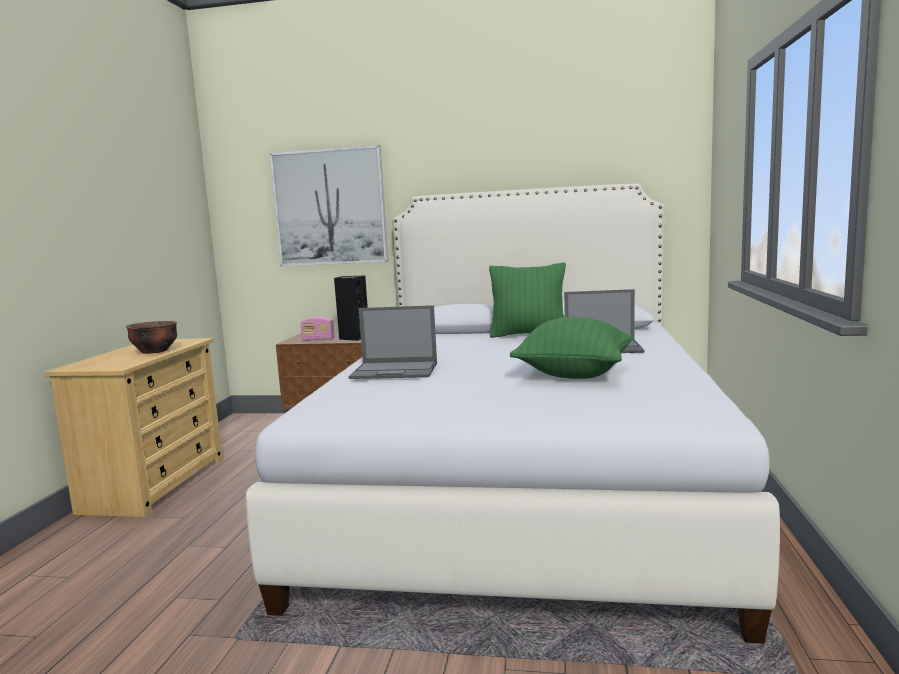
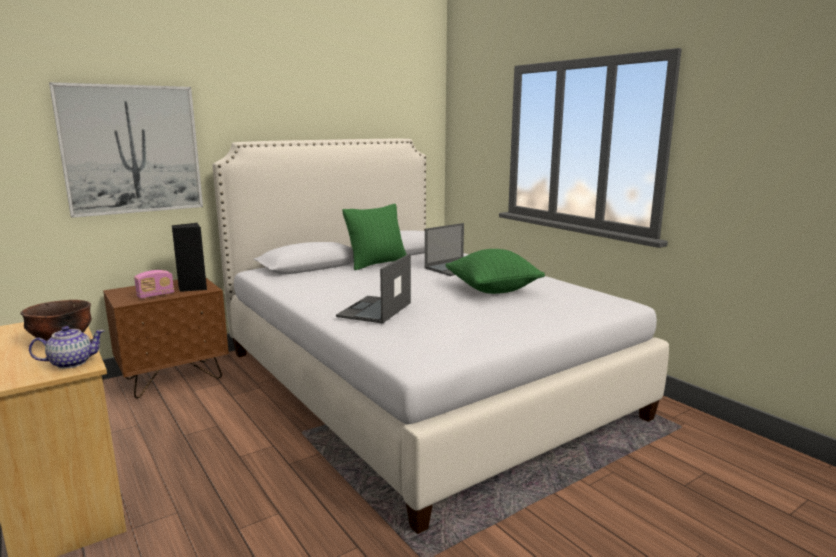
camera: 45 degrees left, 5 degrees up
(120, 364) = (71, 363): none -> teapot
(395, 370) = (374, 310): laptop -> laptop turned 150 degrees clockwise

